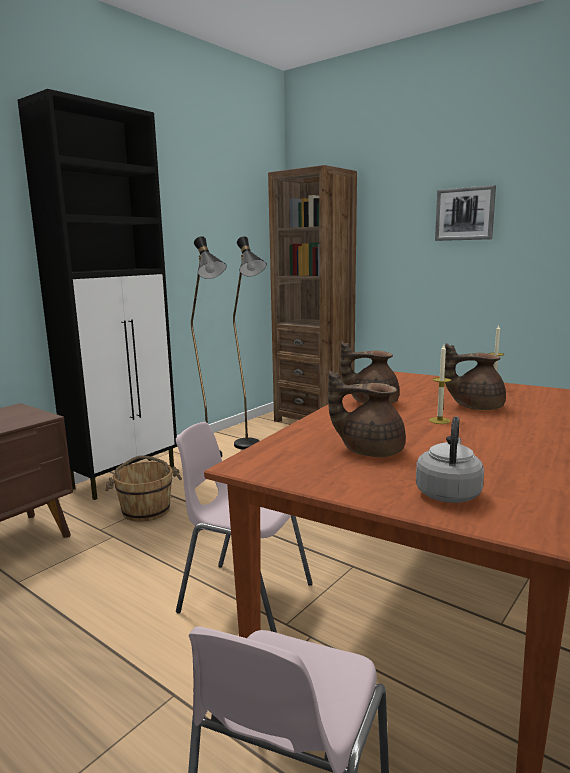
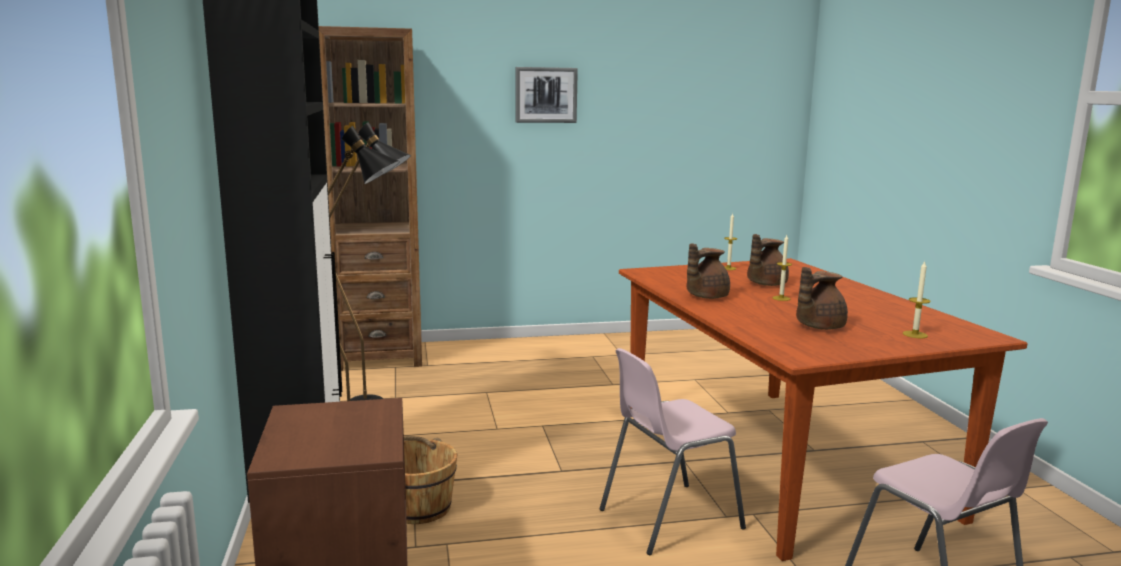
camera: 50 degrees left, 0 degrees up
(448, 493) = (915, 334): grey kettle -> candle

